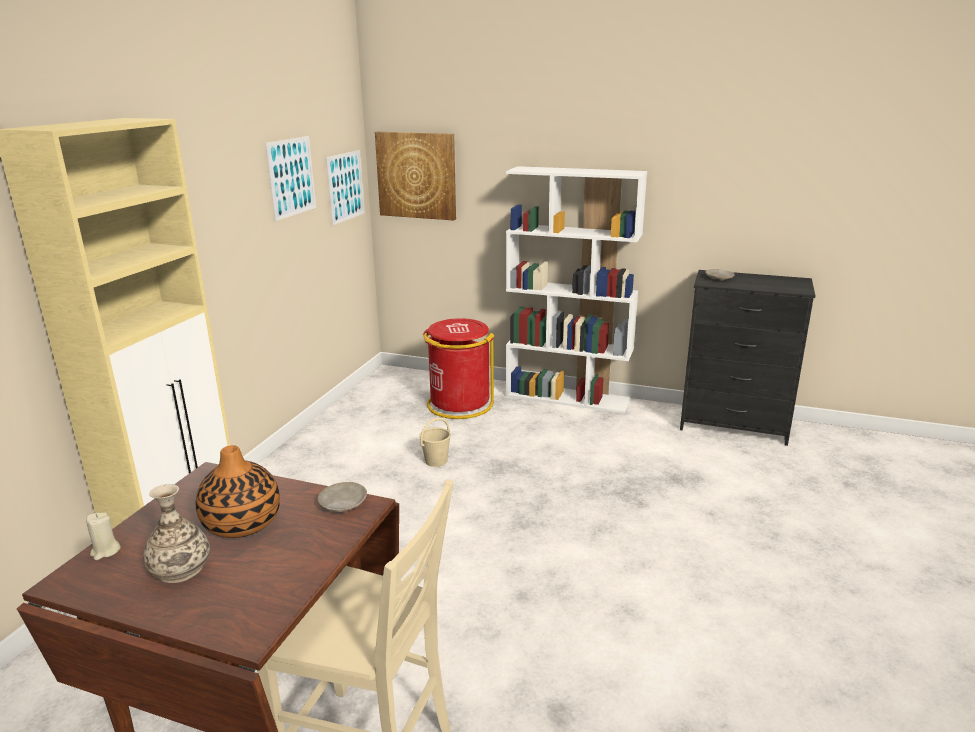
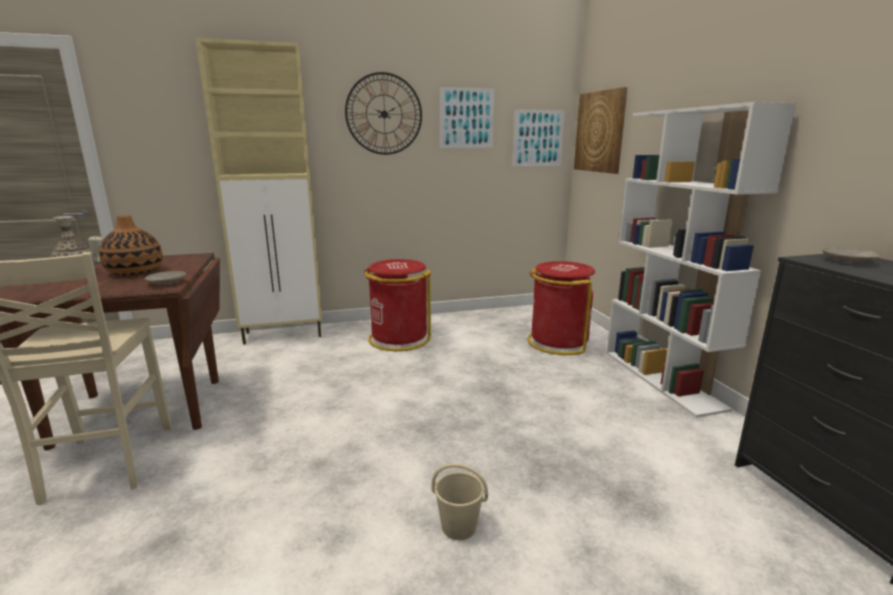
camera: 55 degrees right, 5 degrees down
(220, 191) = (384, 114): none -> wall clock
(328, 477) = (398, 339): none -> red trash can
(436, 461) = (466, 363): beige bucket -> beige bucket (459, 527)

